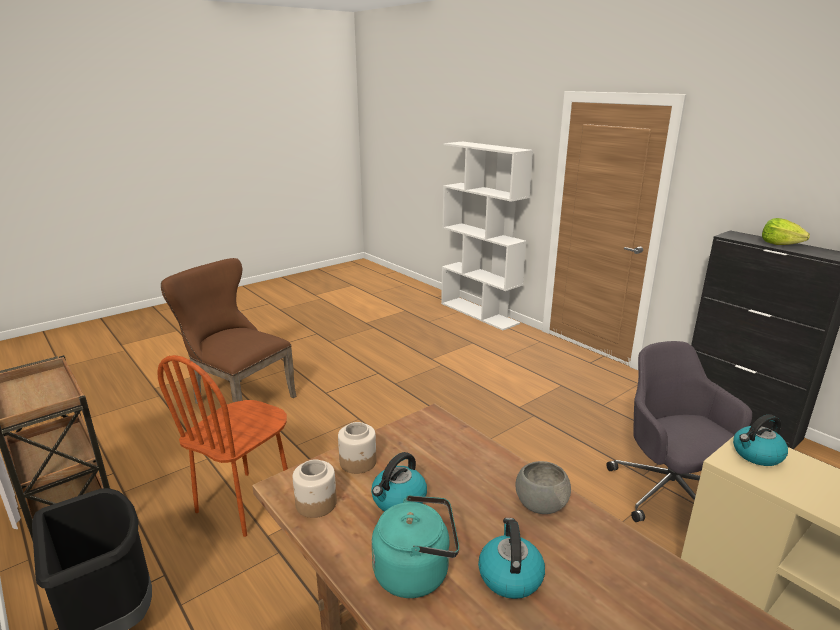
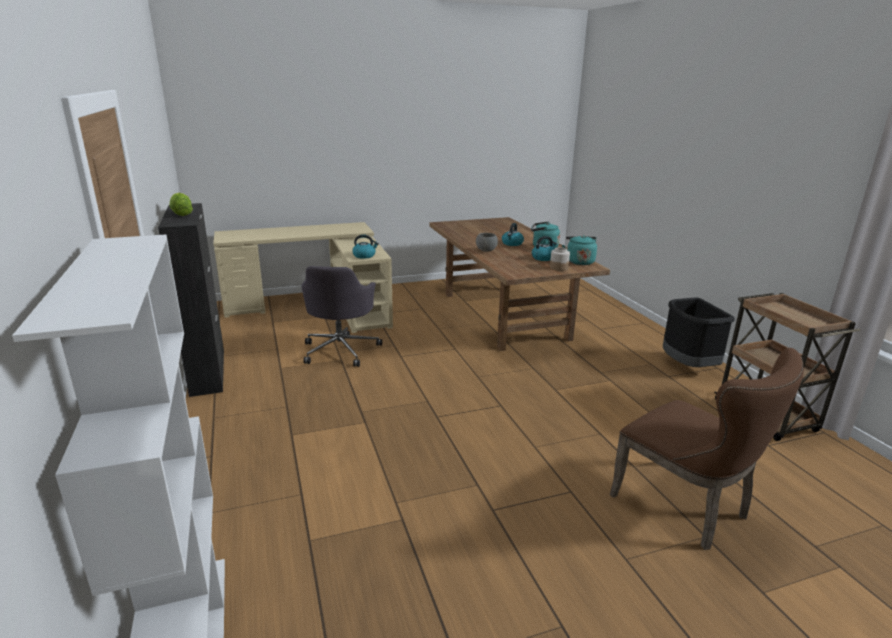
camera: 160 degrees left, 0 degrees up
(245, 502) = (633, 400): brown chair -> none
(316, 504) = (579, 261): jar -> turquoise kettle

